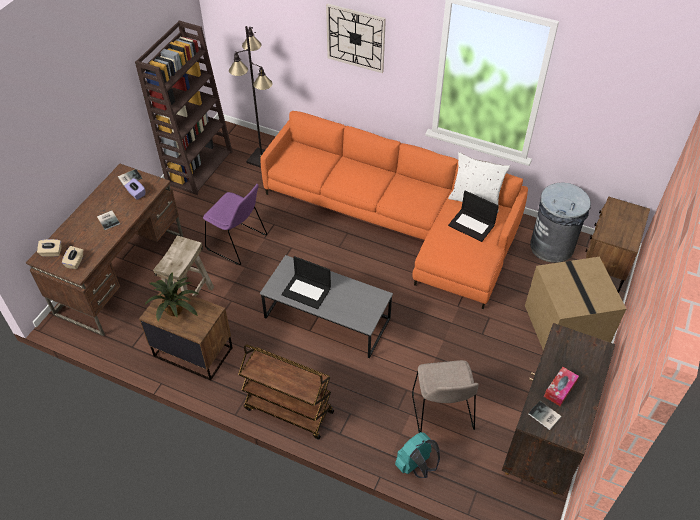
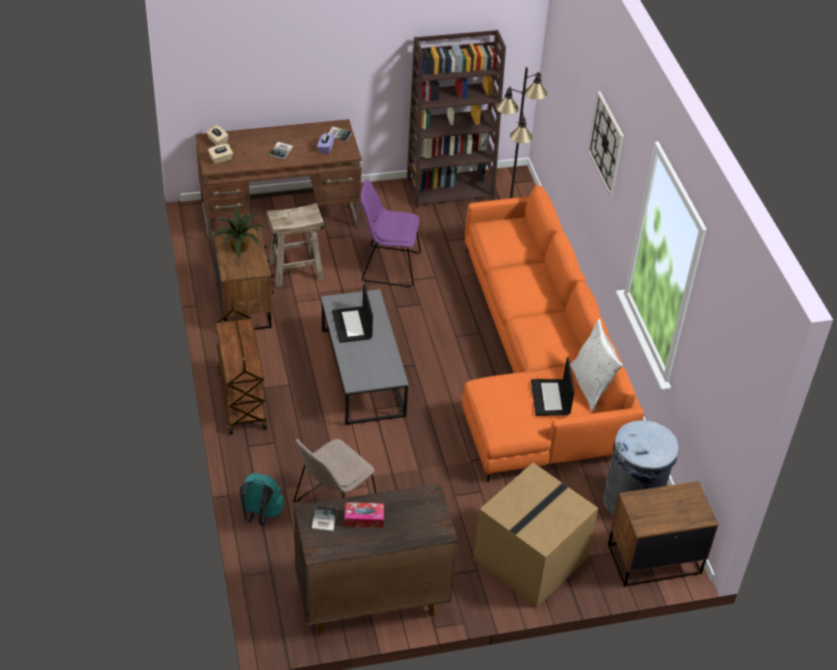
camera: 50 degrees right, 5 degrees down
(238, 243) = (388, 266): purple chair -> purple chair turned 105 degrees clockwise

